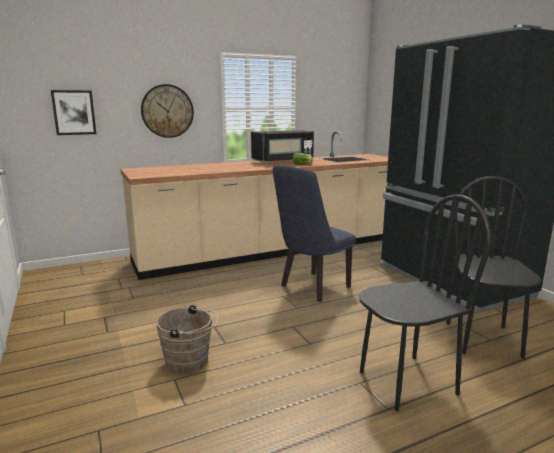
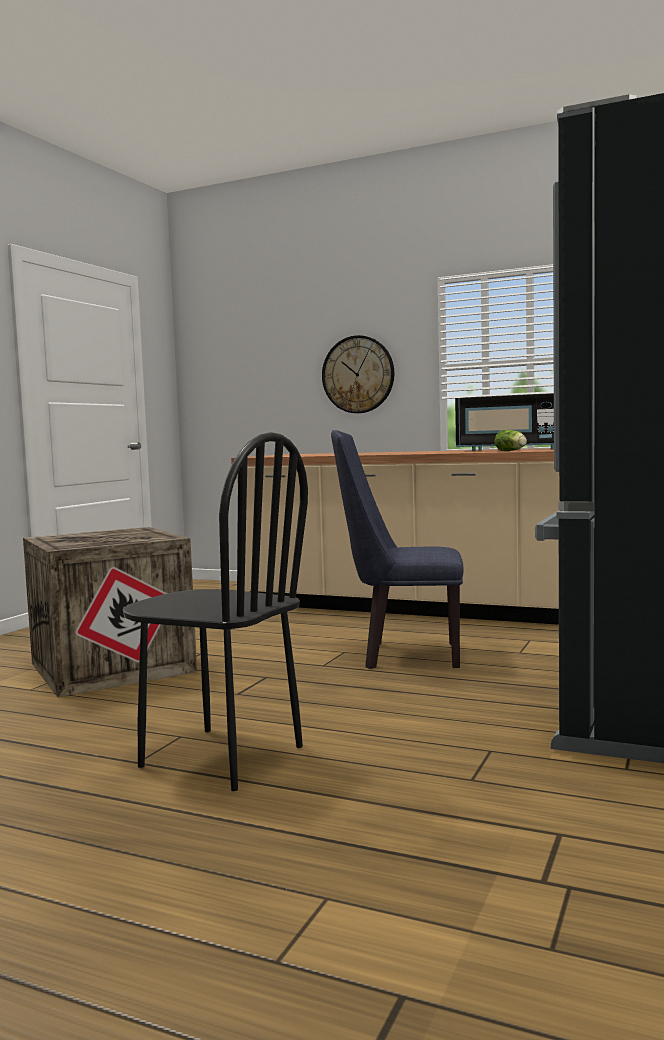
camera: 50 degrees right, 10 degrees down
(74, 112) = (248, 382): picture -> none
(190, 362) = (110, 668): brown bucket -> crate
(483, 339) = (463, 774): black chair -> none

